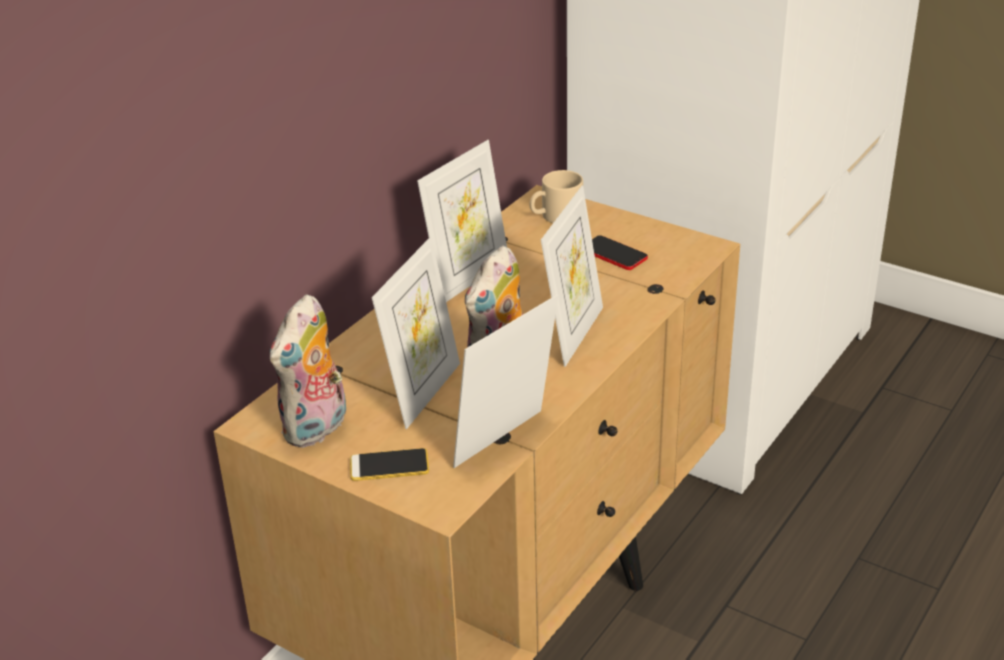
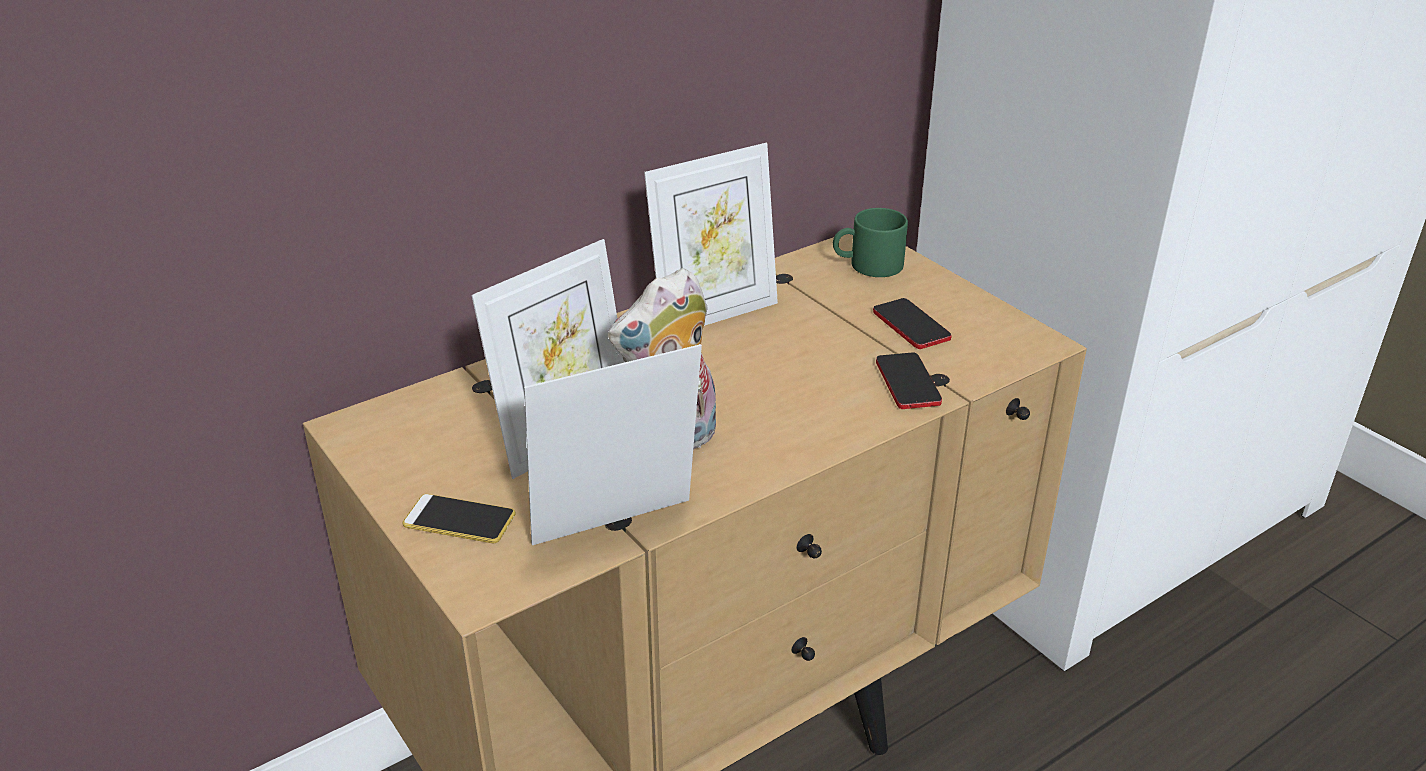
camera: 20 degrees right, 0 degrees up
(317, 429) = (412, 451): plush toy -> none
(556, 216) = (867, 266): beige mug -> green mug
(573, 334) = (796, 411): picture frame -> none
(636, 295) = (907, 382): none -> phone

